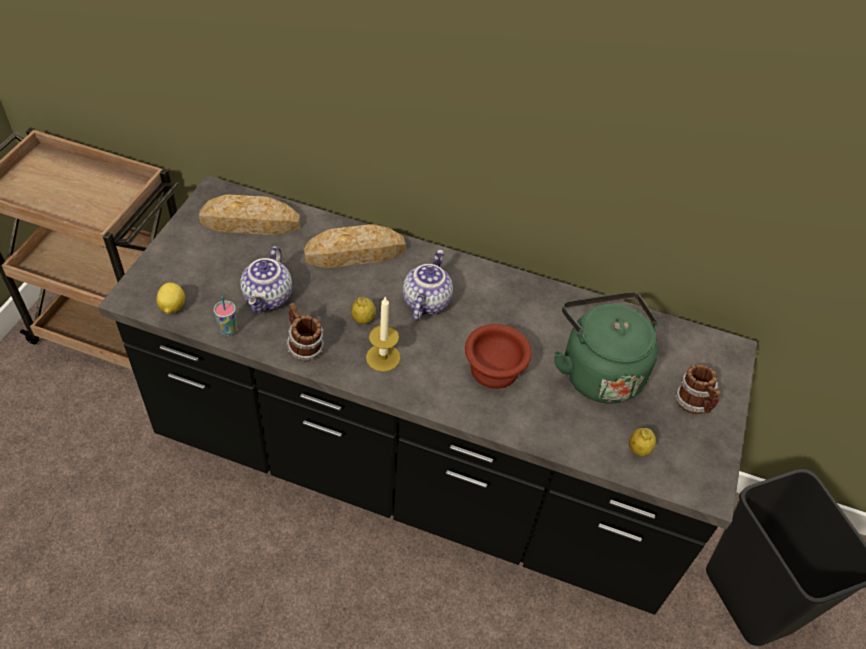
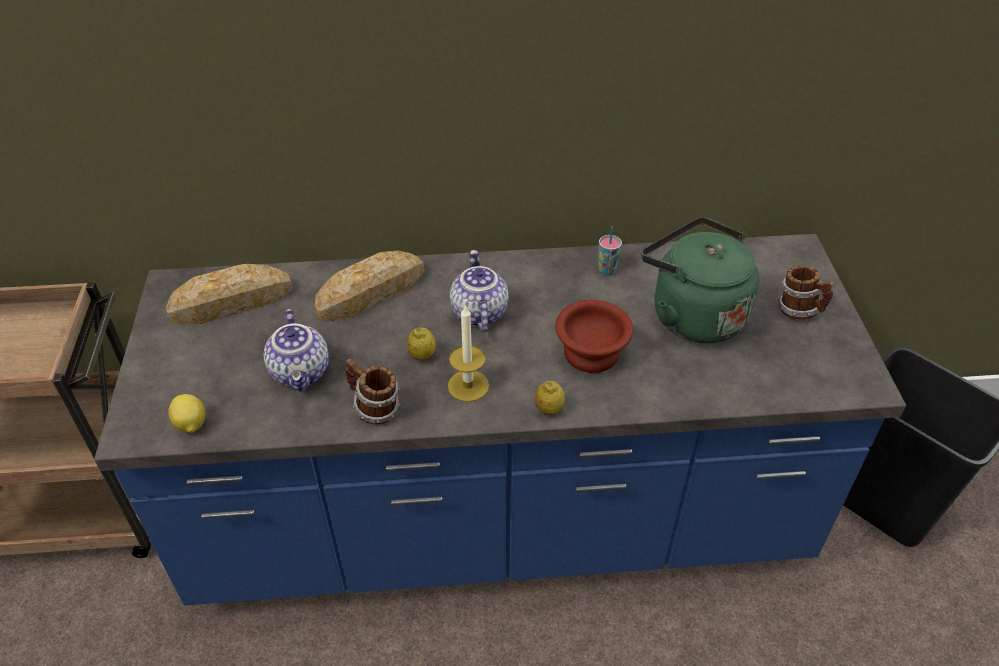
camera: 20 degrees left, 5 degrees down
(228, 330) = (275, 425): cup -> cup (607, 270)
(417, 468) = (499, 519): black counter -> blue counter
(638, 449) = (779, 373): lemon -> lemon (549, 409)

